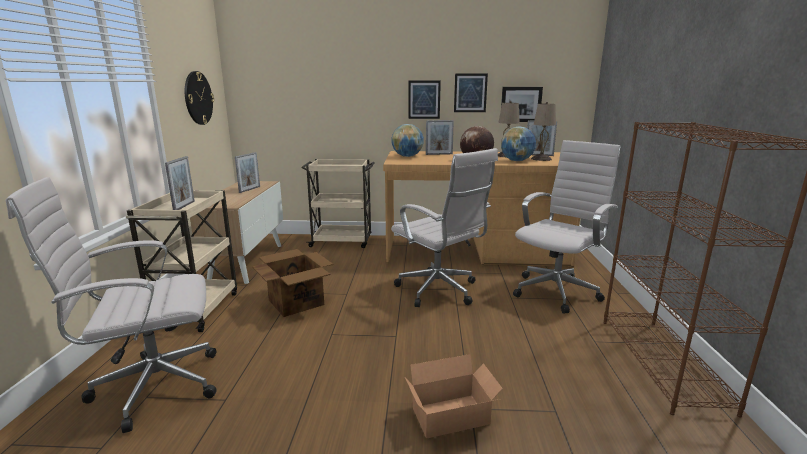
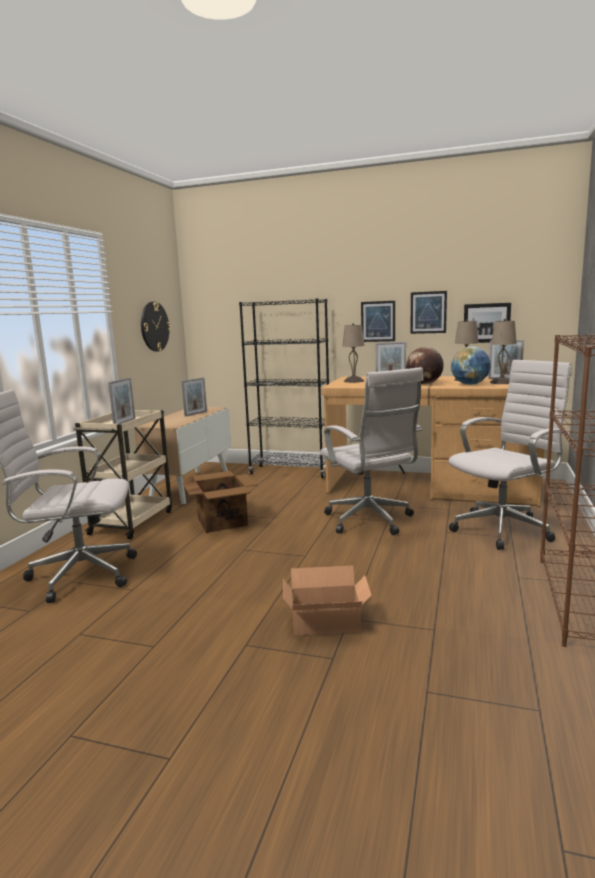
camera: 15 degrees right, 5 degrees down
(342, 241) = (291, 472): beige cart -> black bookcase
(407, 156) = (354, 381): globe -> beige table lamp

